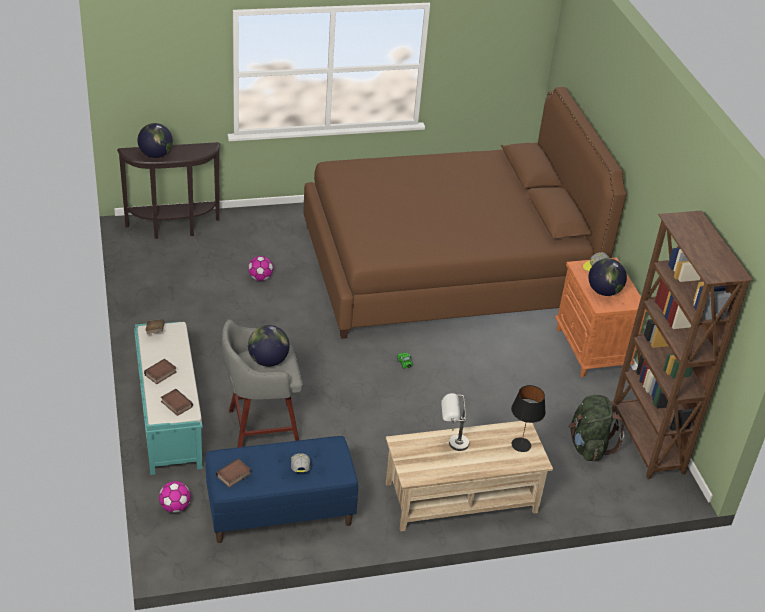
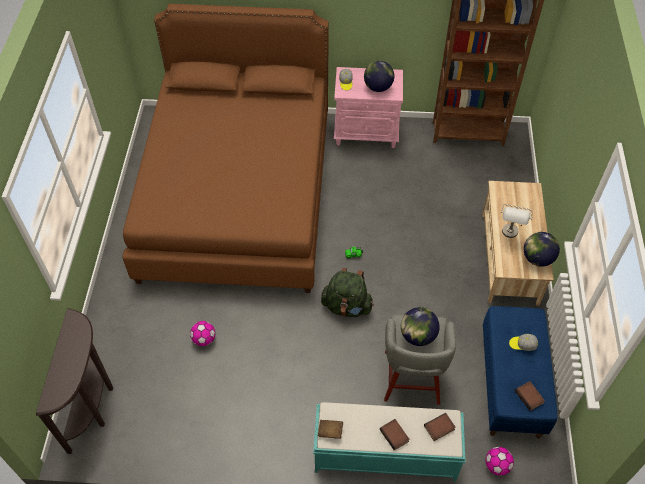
camera: 70 degrees left, 15 degrees up
(156, 155) = (67, 374): globe -> globe (537, 258)
(521, 445) = (515, 194): black table lamp -> none
(588, 446) = (467, 167): green backpack -> green backpack (347, 306)
(591, 350) = (367, 132): orange nightstand -> pink nightstand

